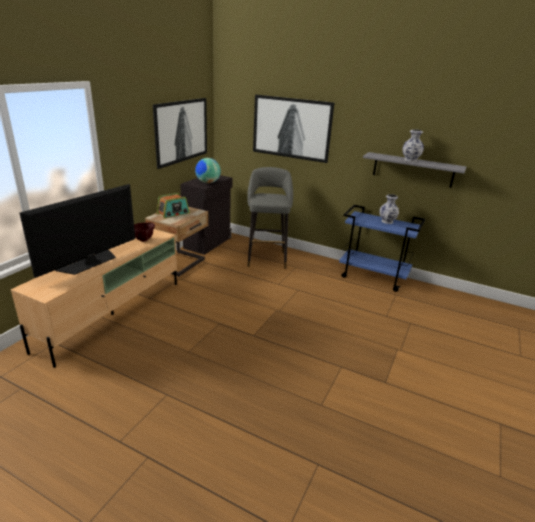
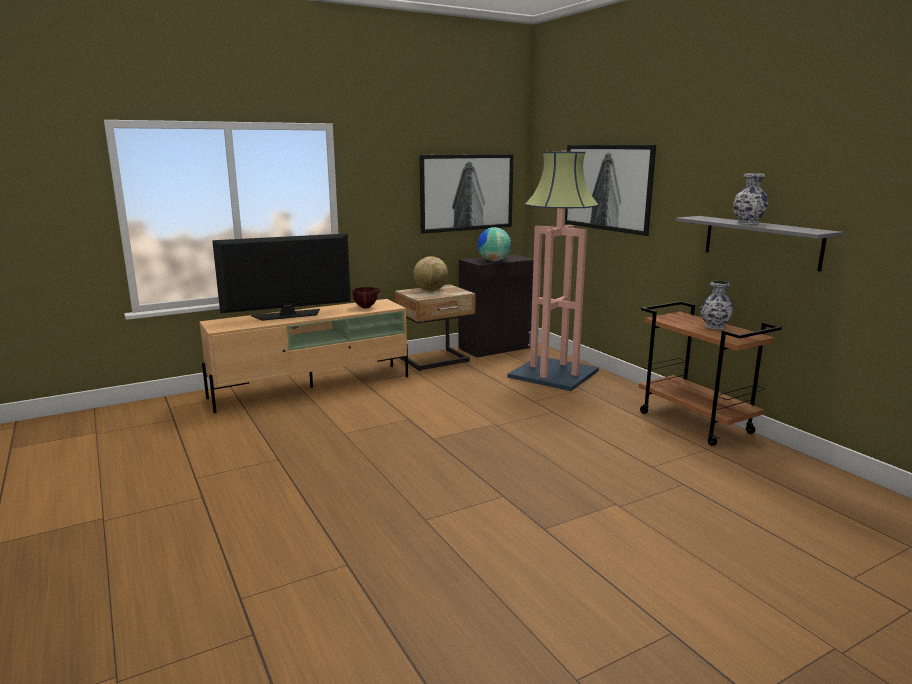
camera: 35 degrees right, 10 degrees down
(173, 213) = (431, 290): radio -> globe
(266, 258) = (554, 374): grey stool -> floor lamp
(373, 277) = (696, 423): blue cart -> brown cart

